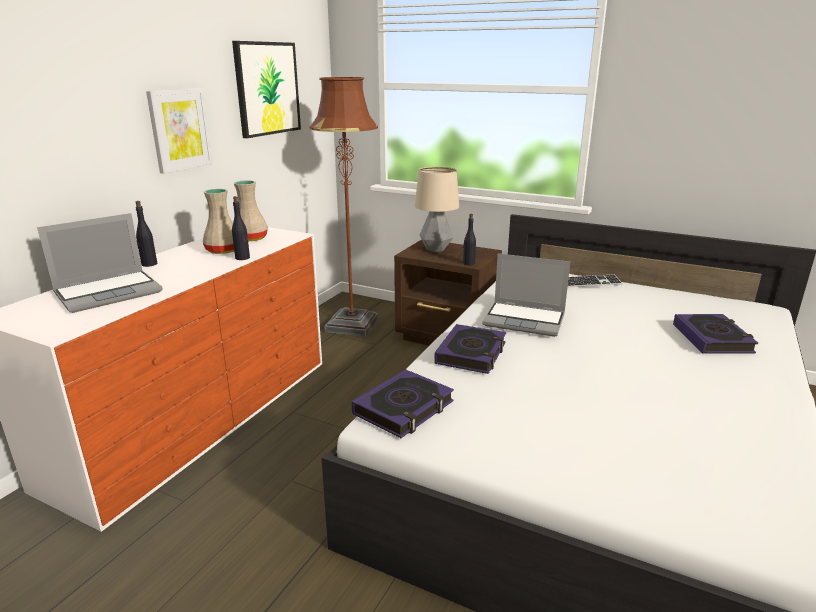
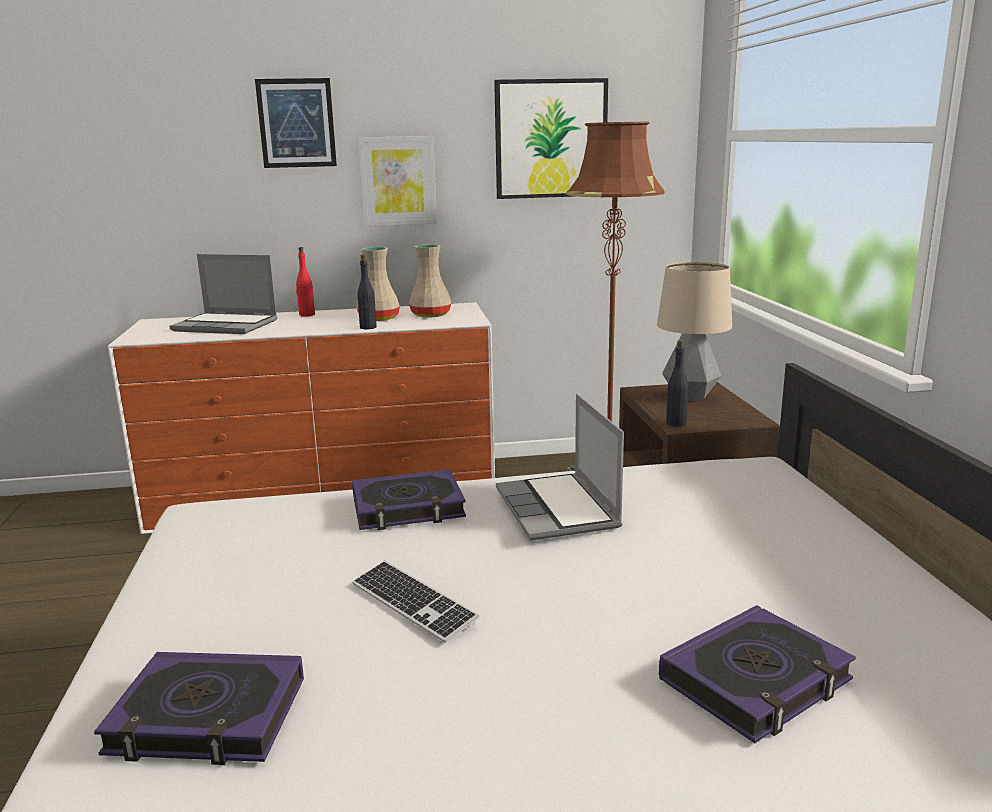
camera: 55 degrees right, 5 degrees down
(94, 78) = (296, 123): none -> picture
(149, 264) = (307, 315): black bottle -> red bottle
(404, 408) = (233, 513): book -> book (207, 717)
(589, 283) = (806, 517): keyboard -> keyboard (413, 603)

